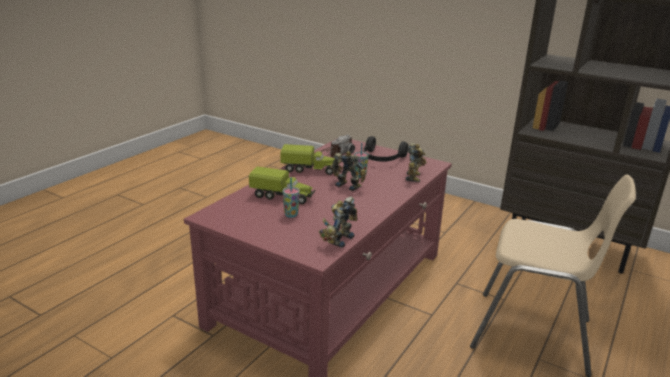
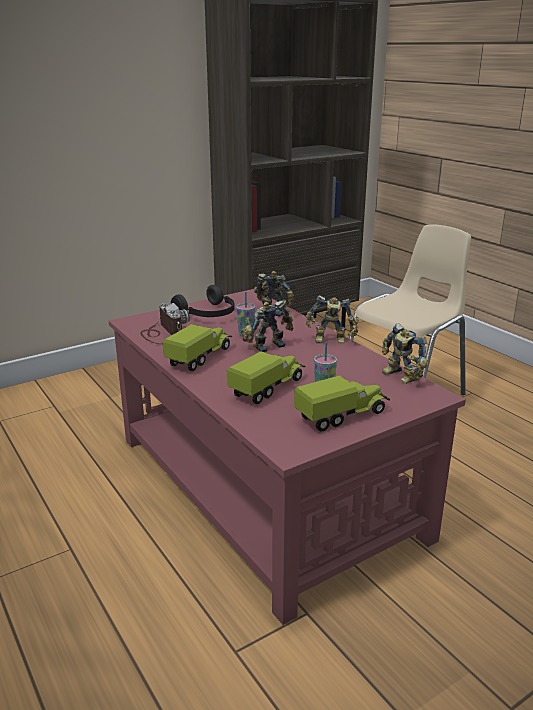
camera: 65 degrees left, 0 degrees up
(260, 226) = (342, 416): none -> toy truck
(379, 205) = (331, 341): none -> toy robot

